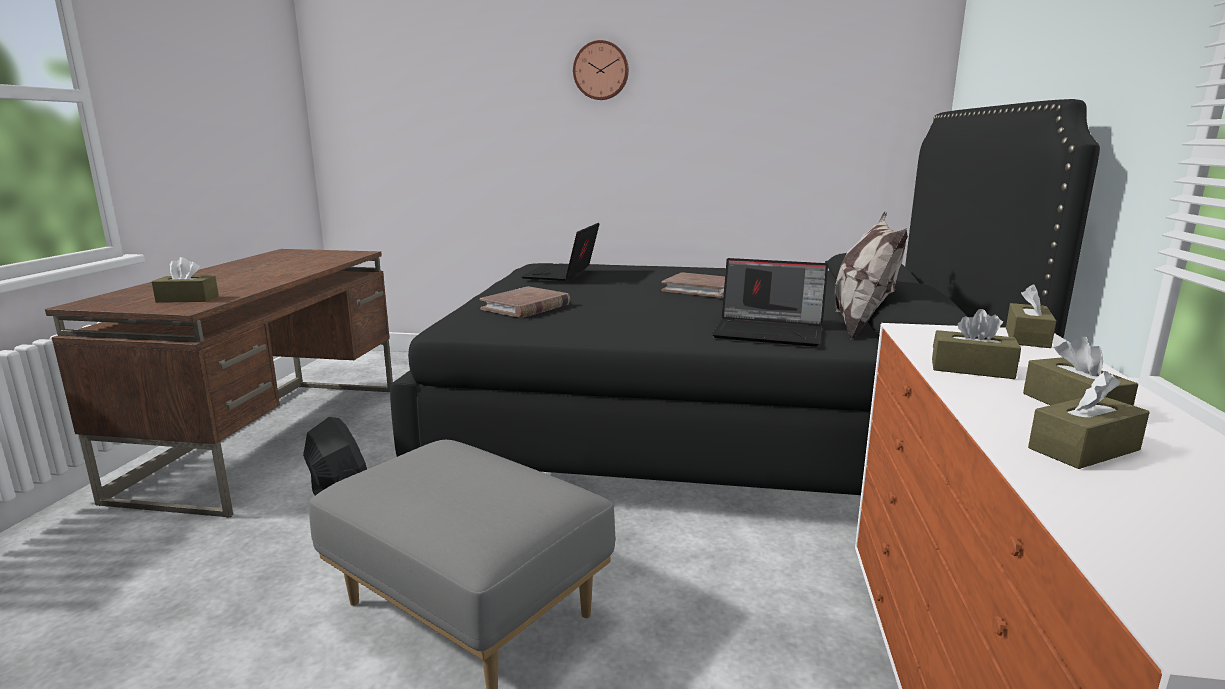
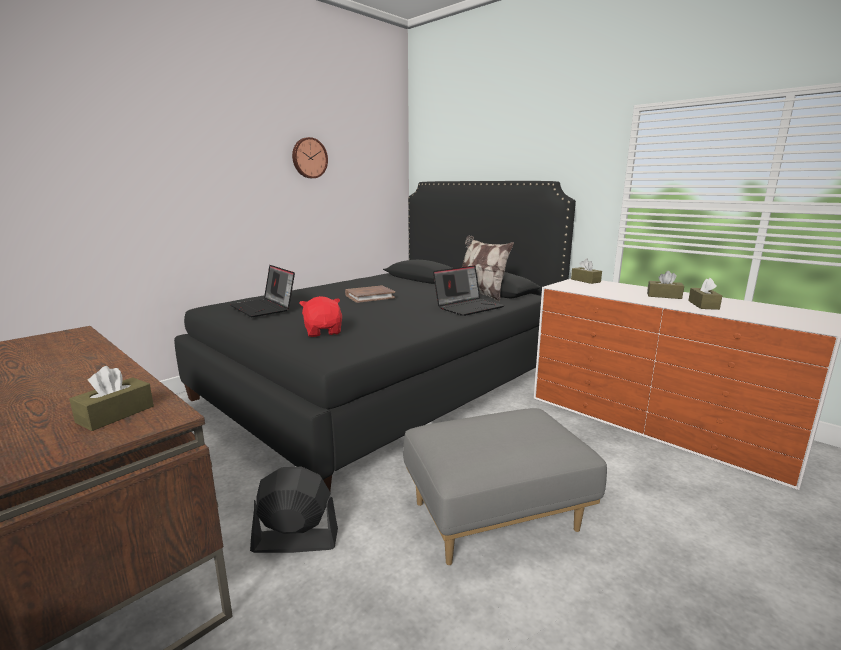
camera: 55 degrees left, 0 degrees up
(526, 307) = (323, 332): brown book -> red plush toy
(601, 70) = (217, 145): wall clock -> wall clock (309, 158)
(971, 369) = (617, 293): brown tissue box -> none

